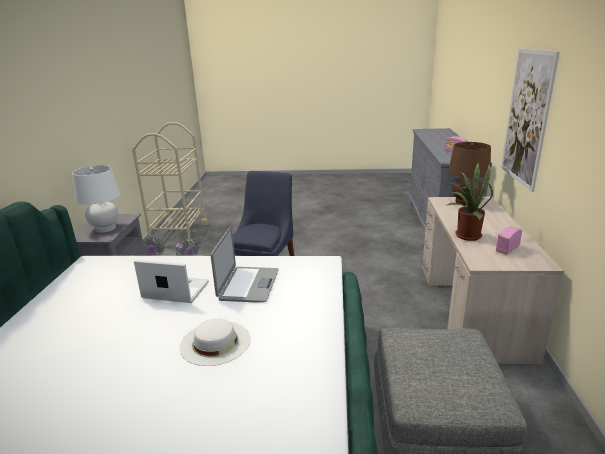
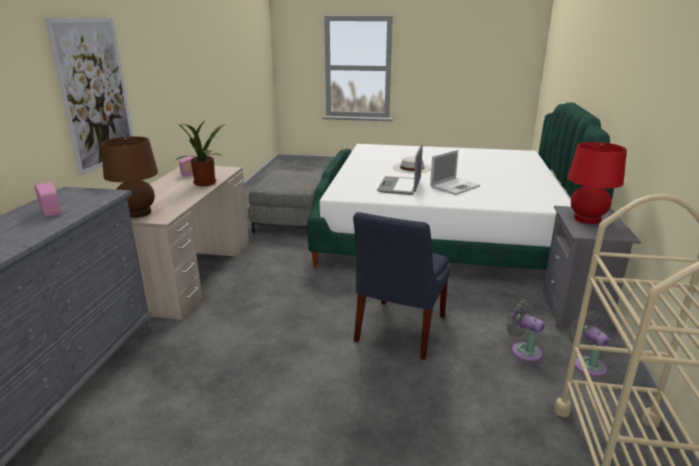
camera: 175 degrees left, 0 degrees up
(105, 228) = (587, 219): white table lamp -> red table lamp
(174, 290) = (455, 186): laptop -> laptop turned 60 degrees counterclockwise

